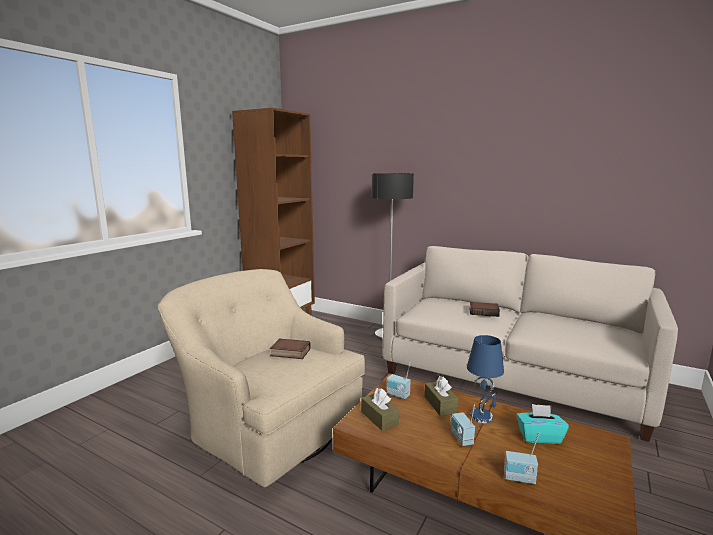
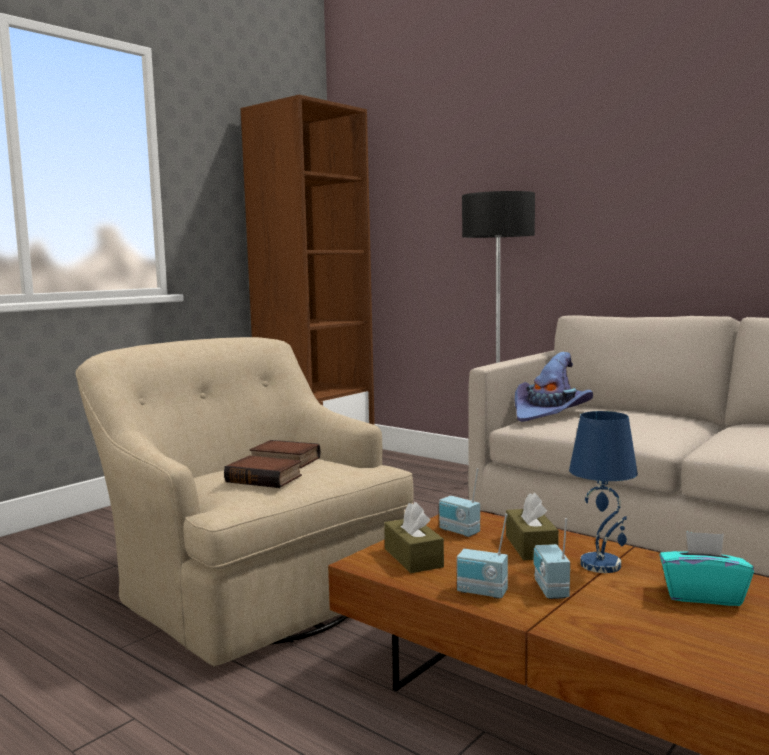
camera: 10 degrees right, 5 degrees down
(427, 306) = (550, 413): none -> purple hat
(484, 312) = (650, 420): book -> book (265, 478)
(519, 479) = (638, 646): radio -> radio (482, 593)

